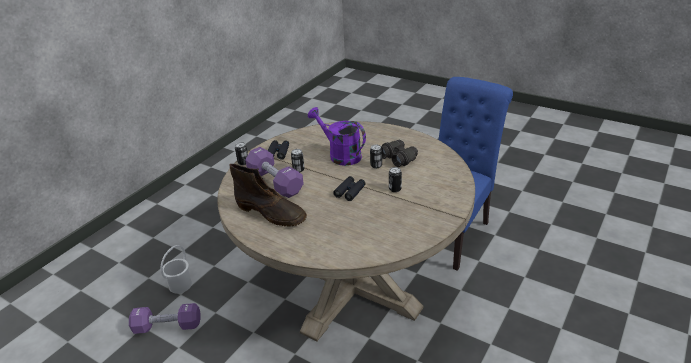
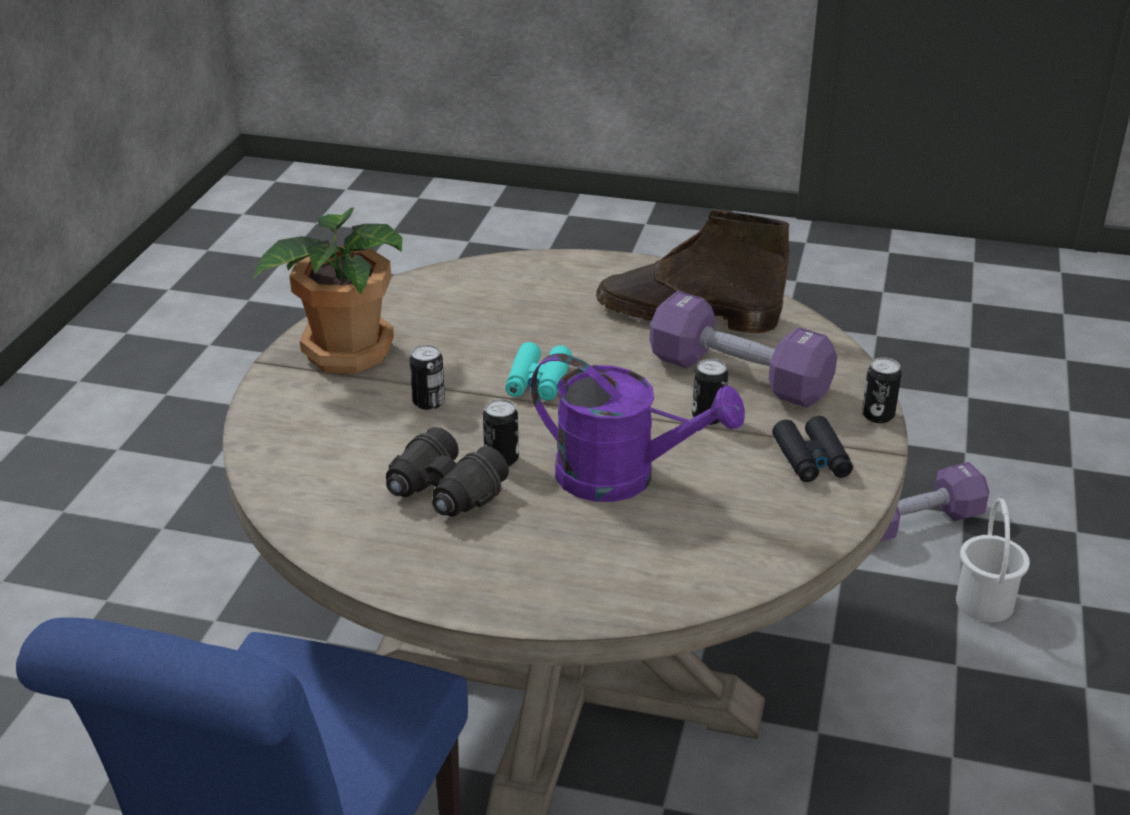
camera: 160 degrees right, 0 degrees up
(350, 191) = (538, 381): black binoculars -> turquoise binoculars
(425, 217) = (345, 352): none -> potted plant

